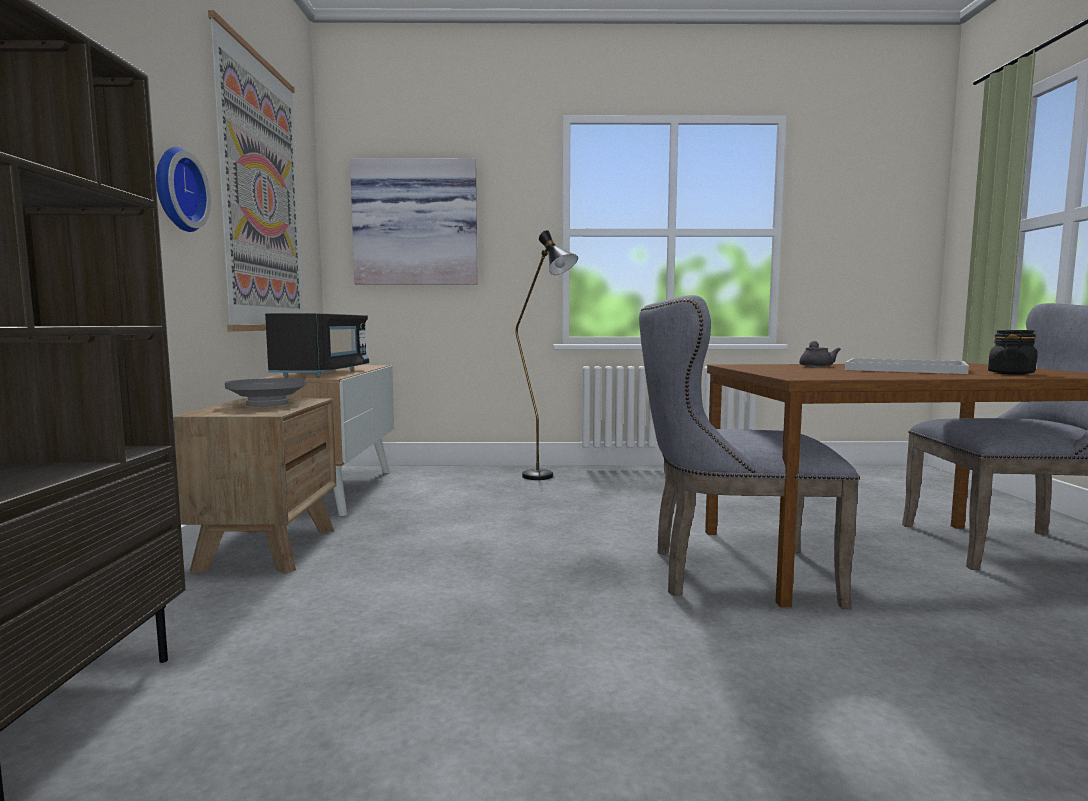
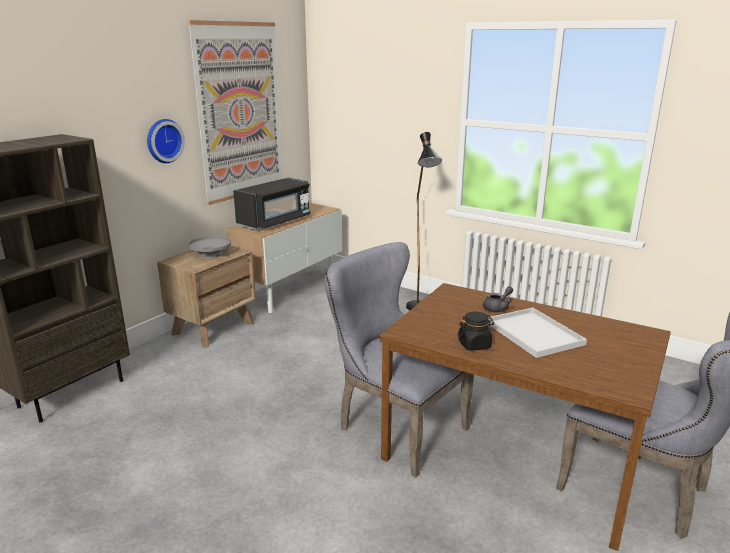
camera: 35 degrees right, 15 degrees up
(416, 223) = (362, 107): picture -> none
(1011, 373) = (572, 367): black jar -> black jar (474, 345)

